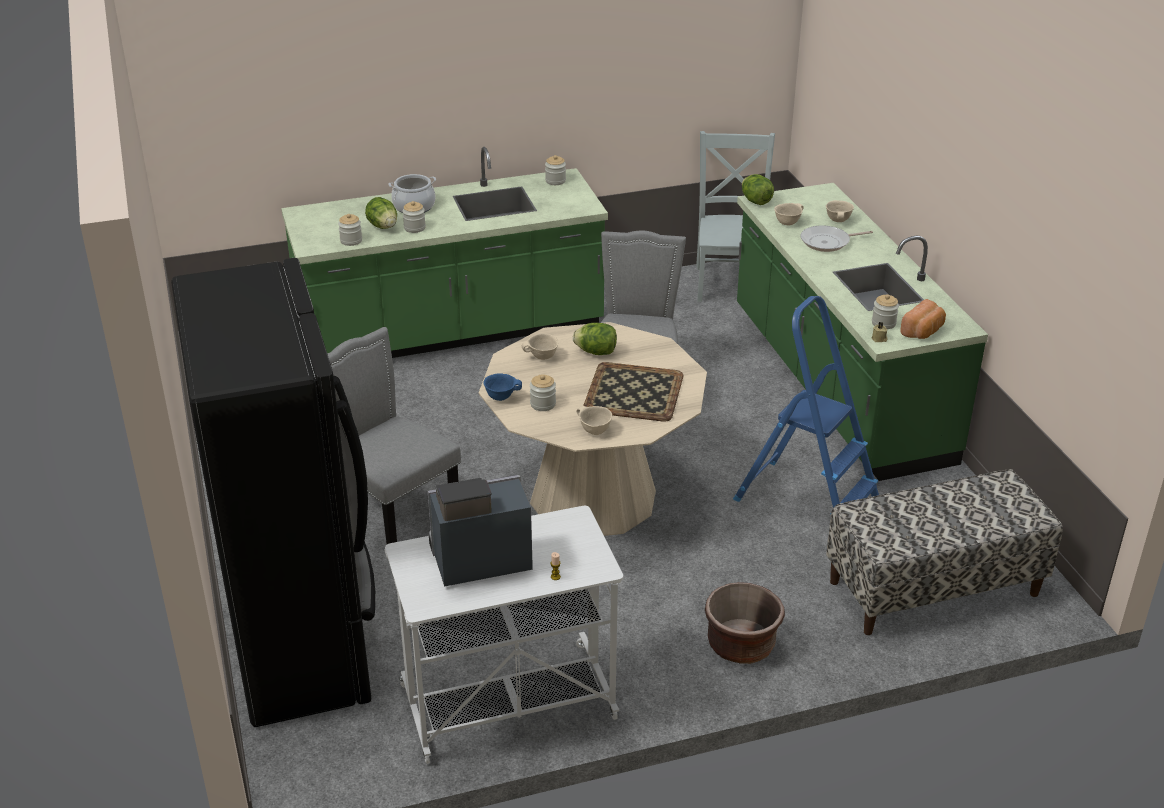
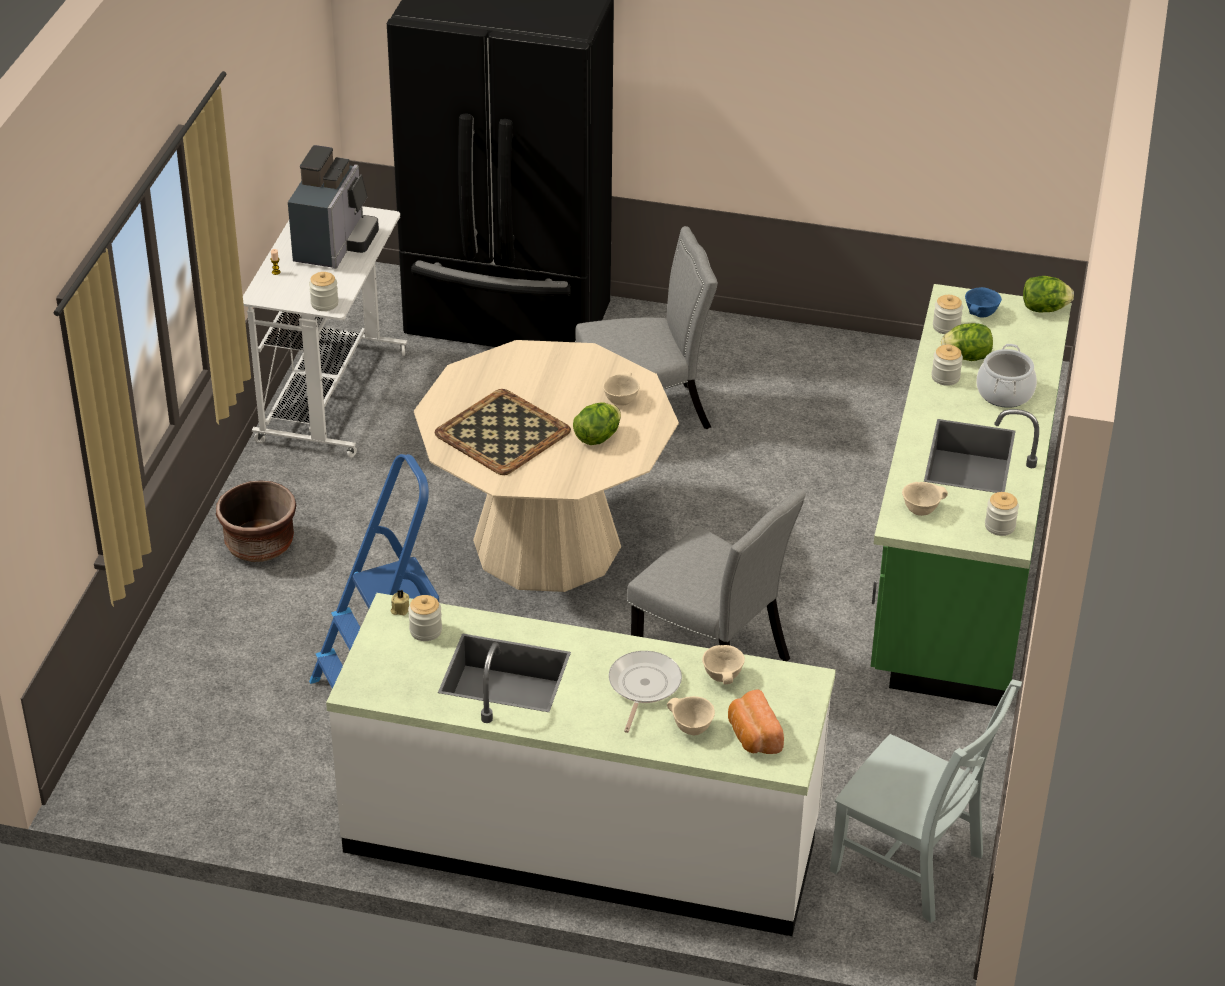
camera: 120 degrees right, 5 degrees up
(501, 397) = (573, 352): blue bowl -> blue bowl (981, 314)
(543, 404) = (537, 372): jar -> jar (324, 303)
(594, 431) = (465, 385): beige bowl -> beige bowl (921, 510)
(756, 201) = (806, 678): lettuce -> lettuce (1044, 309)
(837, 385) = (582, 836): green counter -> white counter
(923, 331) = (380, 652): bread -> bread (752, 736)
(933, 589) = (195, 706): bench -> none

